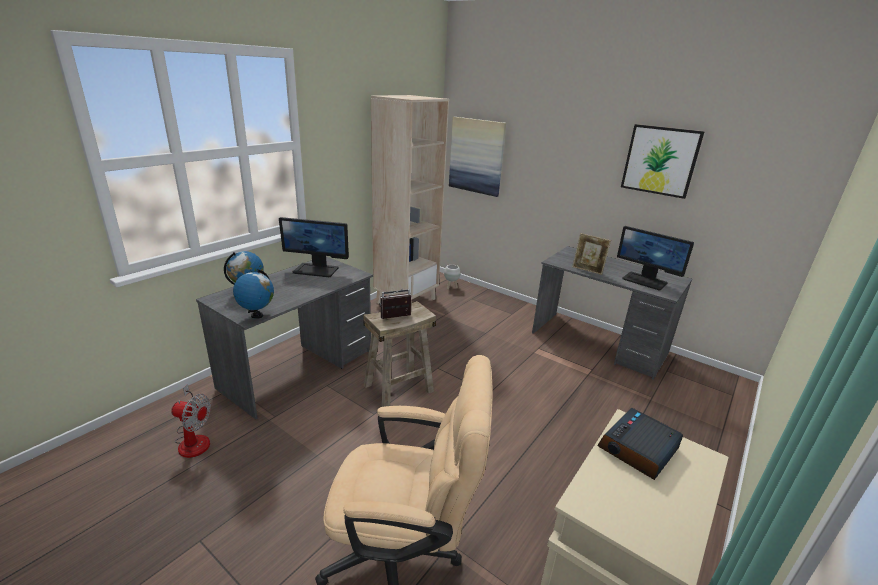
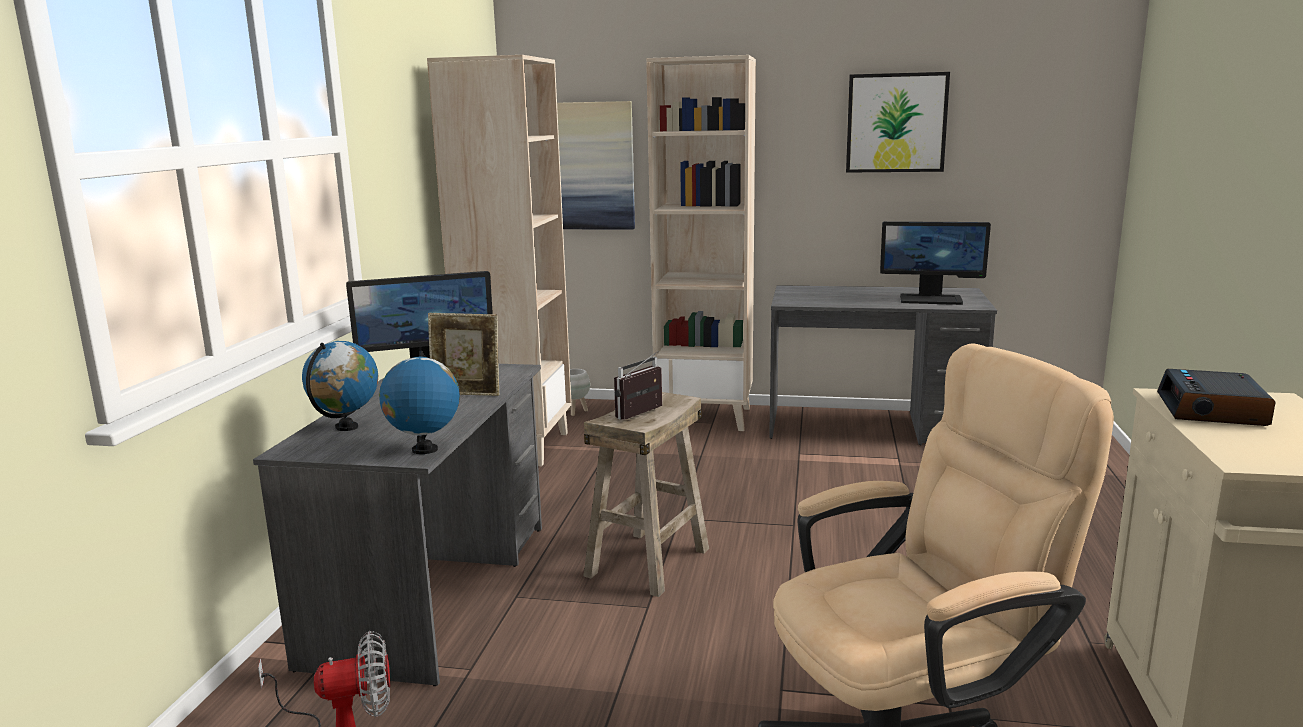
camera: 25 degrees left, 10 degrees down
(512, 309) = (705, 417): none -> beige bookcase
(587, 270) = (846, 303): picture frame -> picture frame (467, 394)

